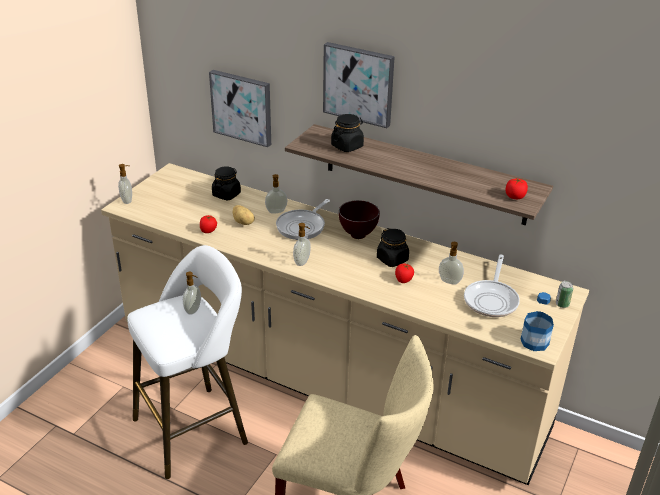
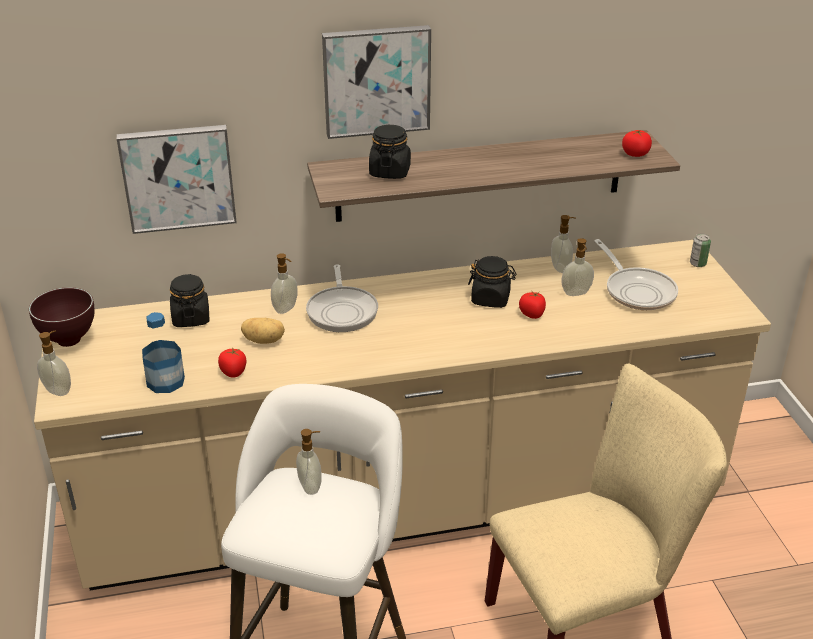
camera: 40 degrees left, 0 degrees up
(302, 262) = (402, 351): soap dispenser -> soap dispenser (561, 268)
(357, 235) = (417, 291): brown bowl -> brown bowl (67, 341)
(534, 342) = (727, 311): bottle -> bottle (165, 381)

